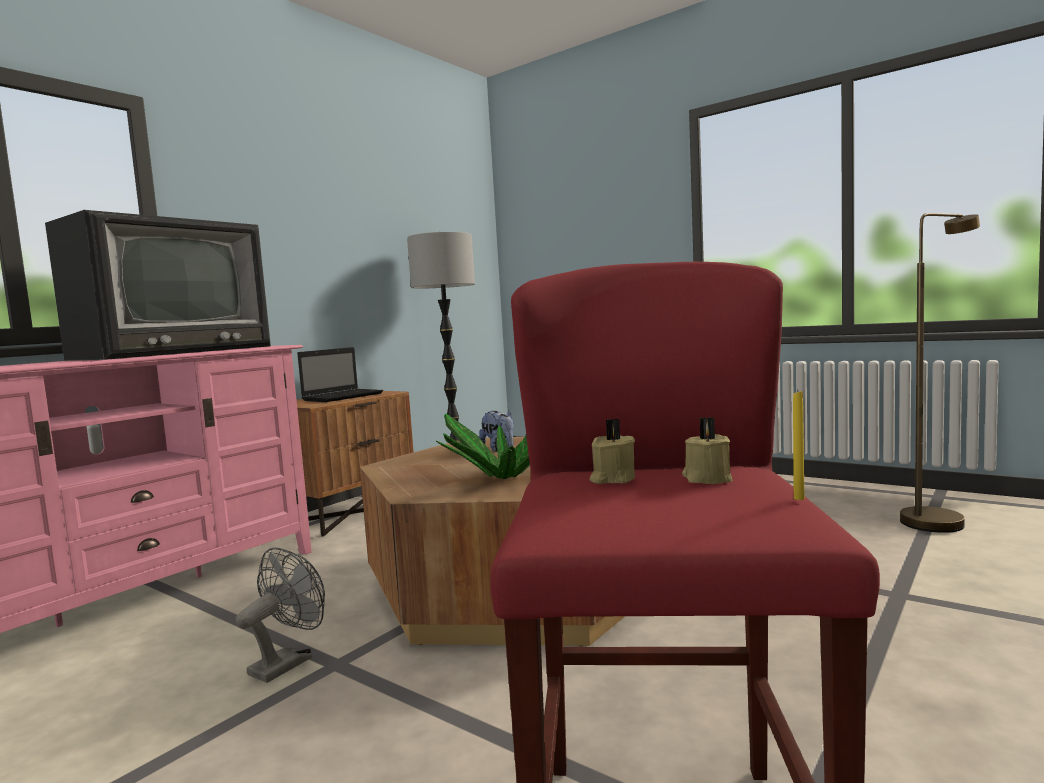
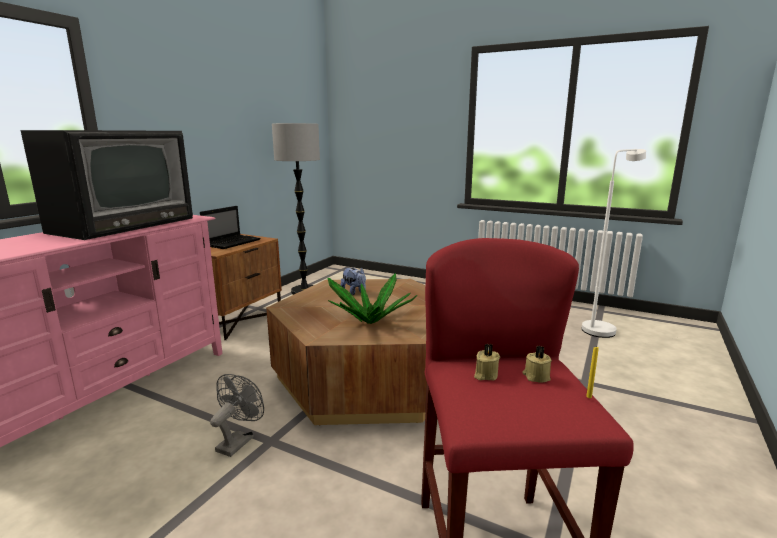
camera: 10 degrees left, 10 degrees up
(937, 519) = (601, 328): brown floor lamp -> white floor lamp

